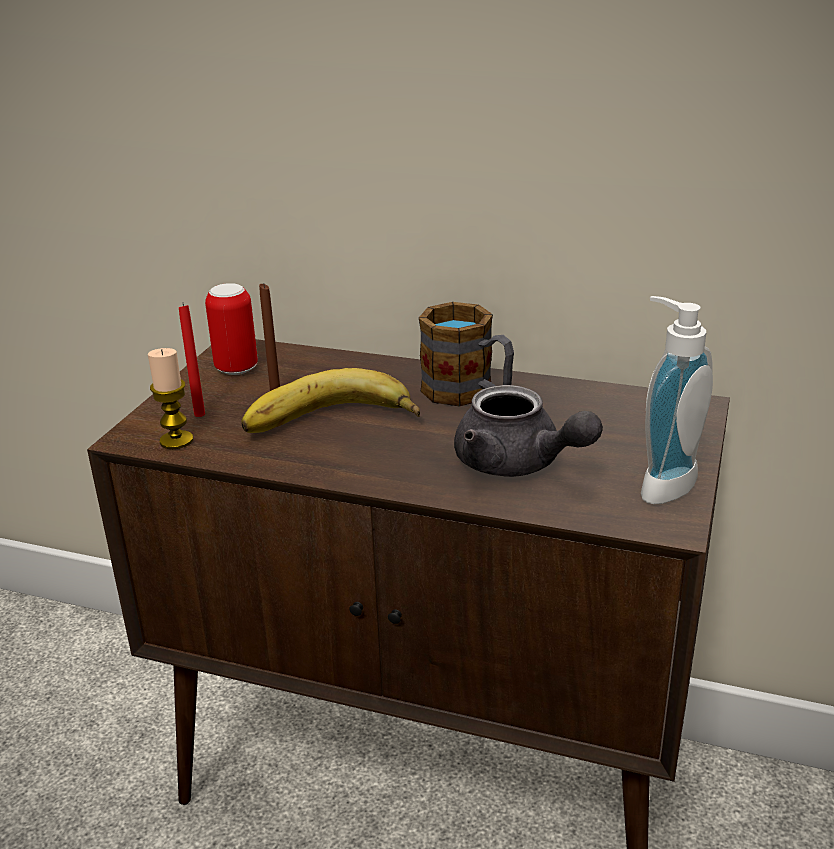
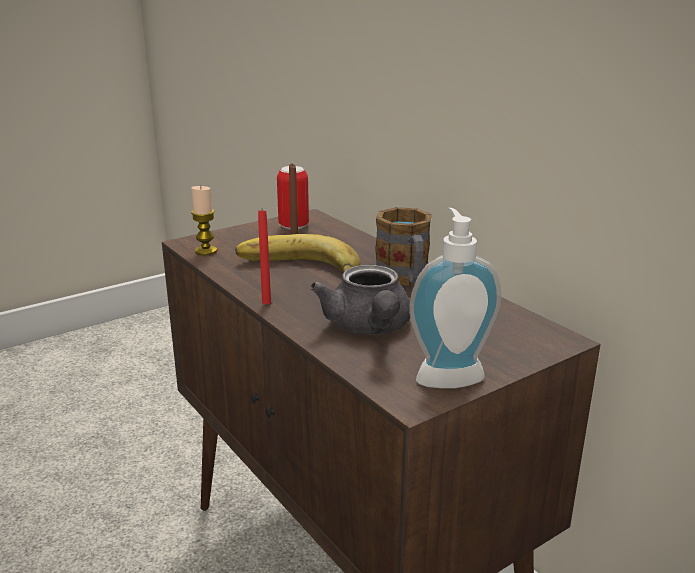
camera: 35 degrees right, 5 degrees down
(199, 414) = (237, 242): red candle -> red candle (266, 302)

